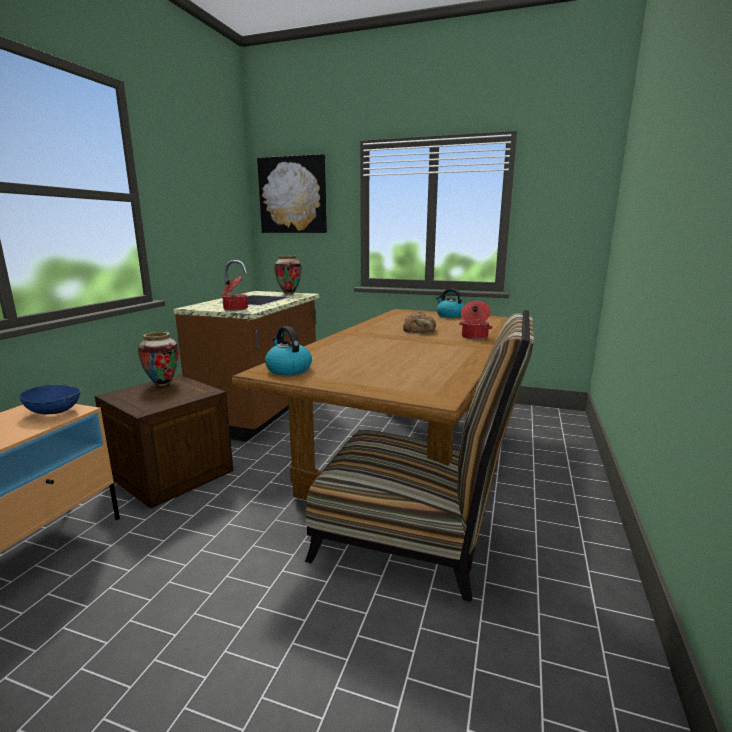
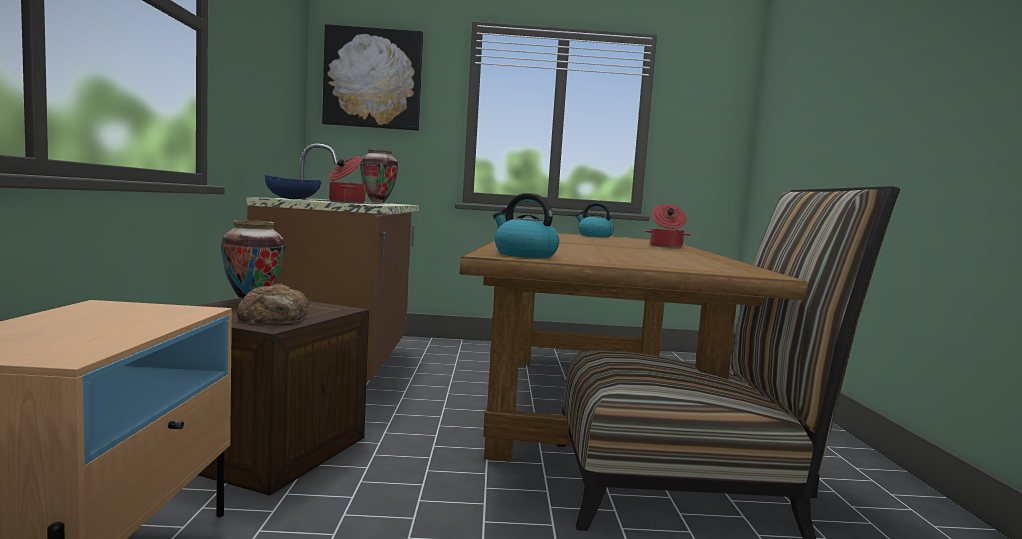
camera: 20 degrees left, 10 degrees down
(55, 412) = (156, 311): blue bowl -> blue bowl (293, 199)
(420, 329) = (591, 241): bread -> bread (275, 316)

